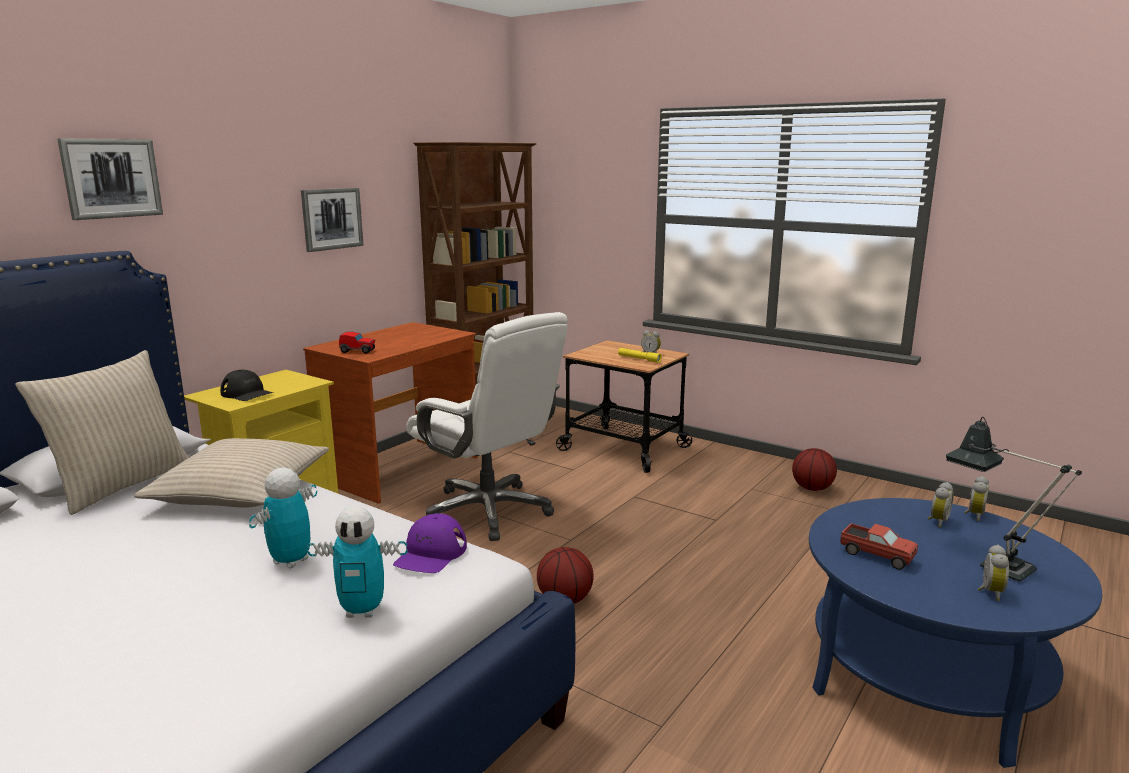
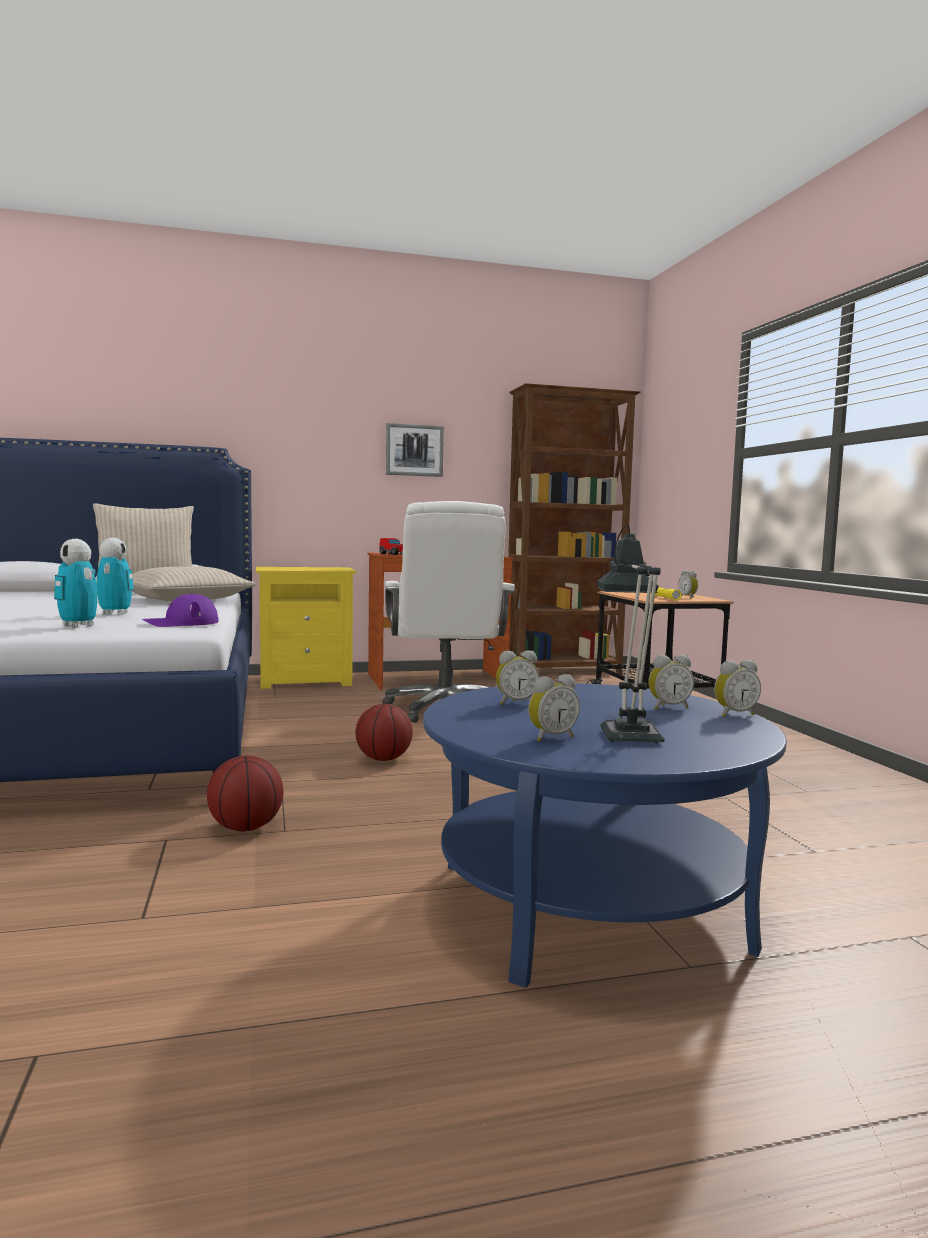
camera: 40 degrees right, 10 degrees down
(111, 178) = (231, 401): picture -> none
(247, 393) = (290, 568): black cap -> none
(291, 561) = (115, 614): toy robot -> toy robot turned 105 degrees clockwise
(812, 488) = (814, 771): basketball -> basketball (246, 828)
(876, 556) = (516, 703): toy truck -> alarm clock

